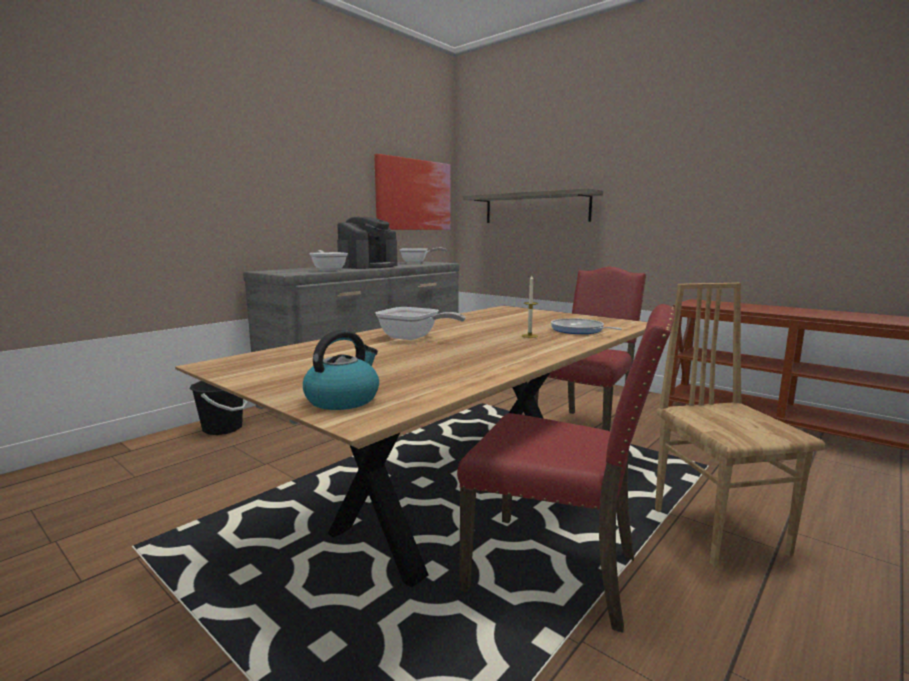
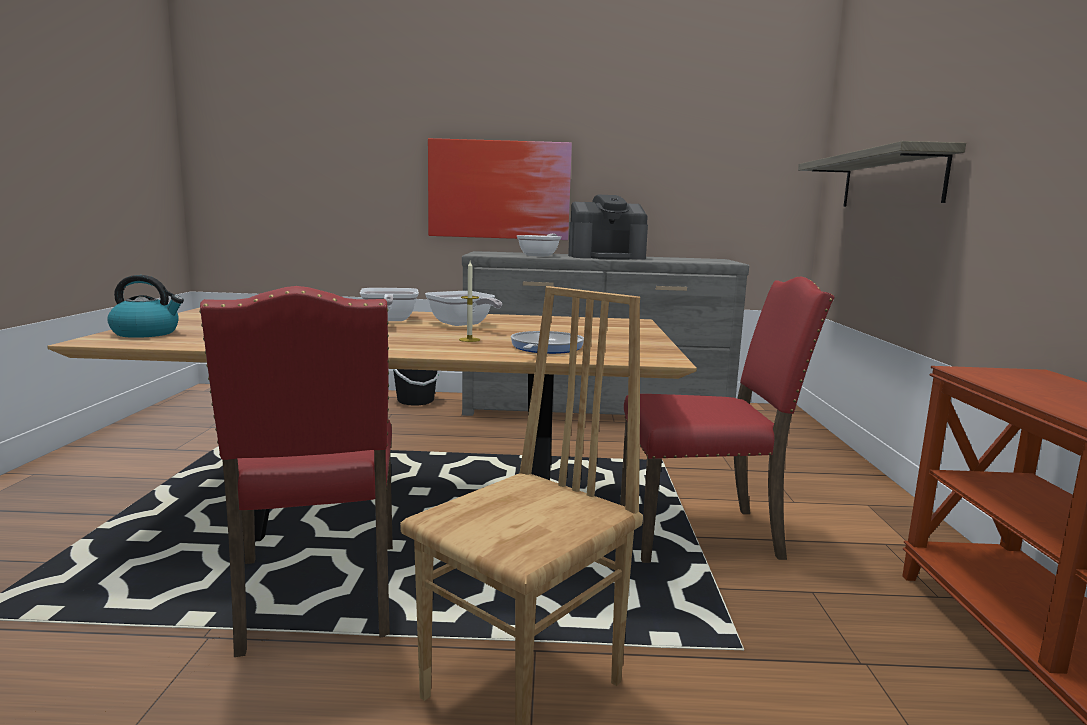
camera: 50 degrees right, 0 degrees up
(414, 195) = (734, 166): picture -> picture (499, 190)
(417, 262) = (702, 259): frying pan -> frying pan (463, 324)

